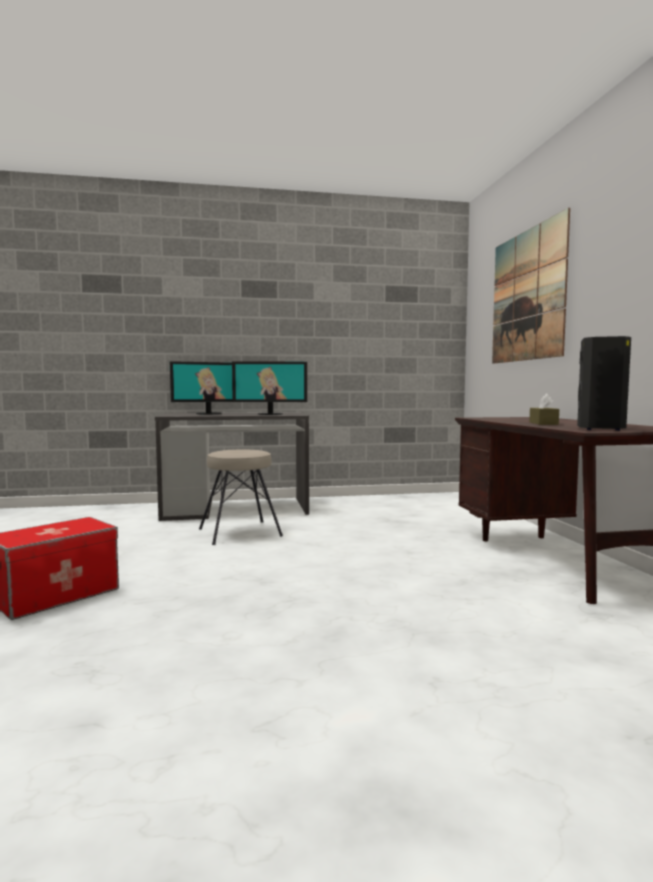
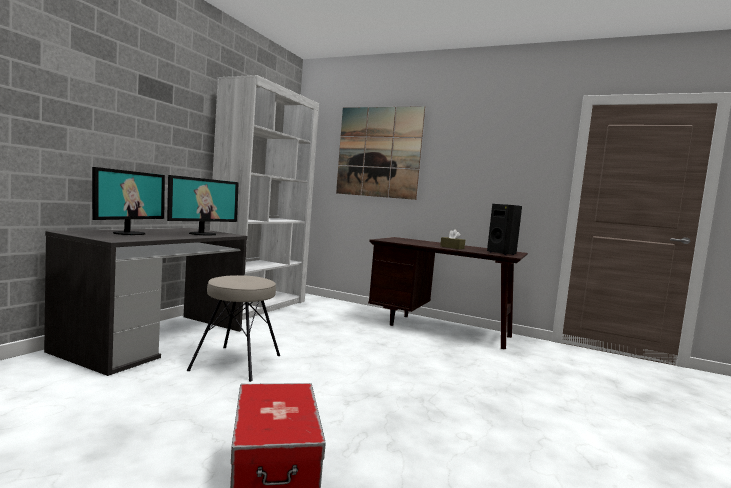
camera: 55 degrees left, 0 degrees up
(383, 500) = (259, 306): none -> white bookcase

